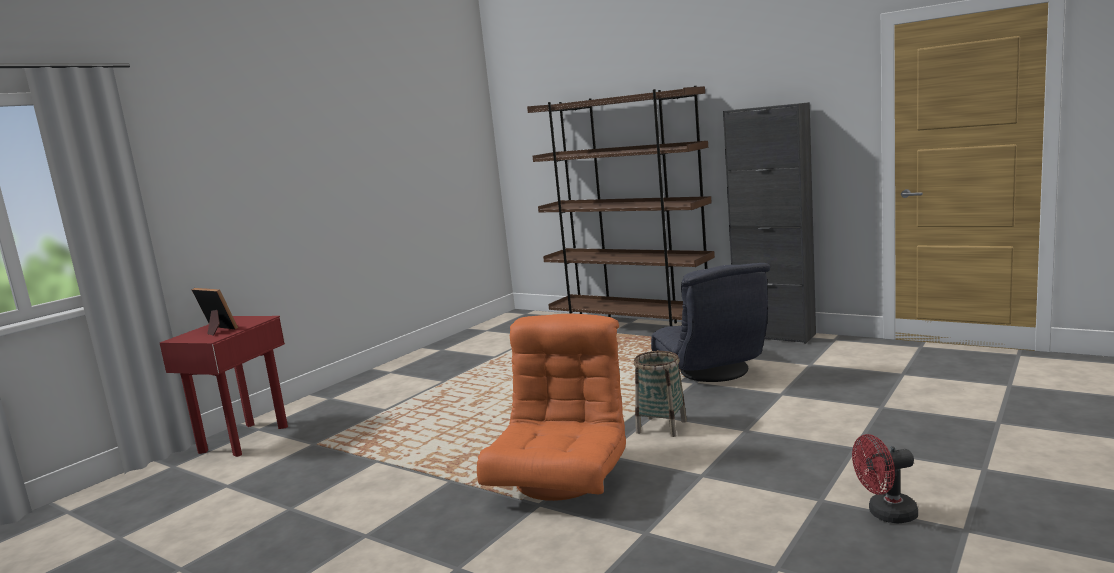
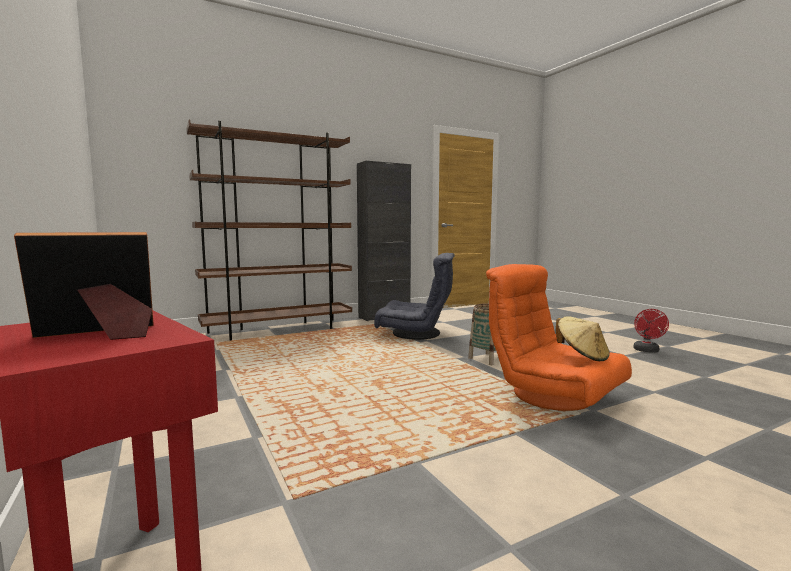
camera: 65 degrees left, 5 degrees down
(550, 441) = (582, 355): none -> beige hat

